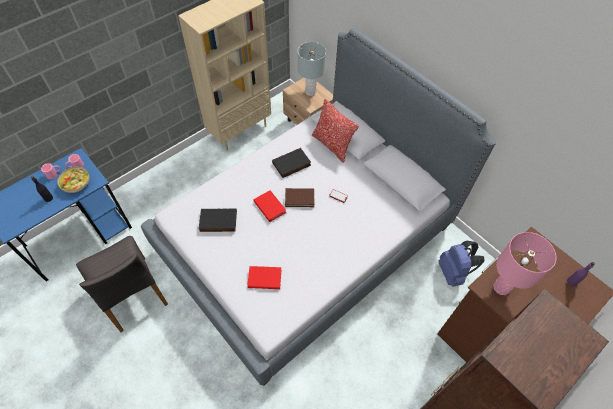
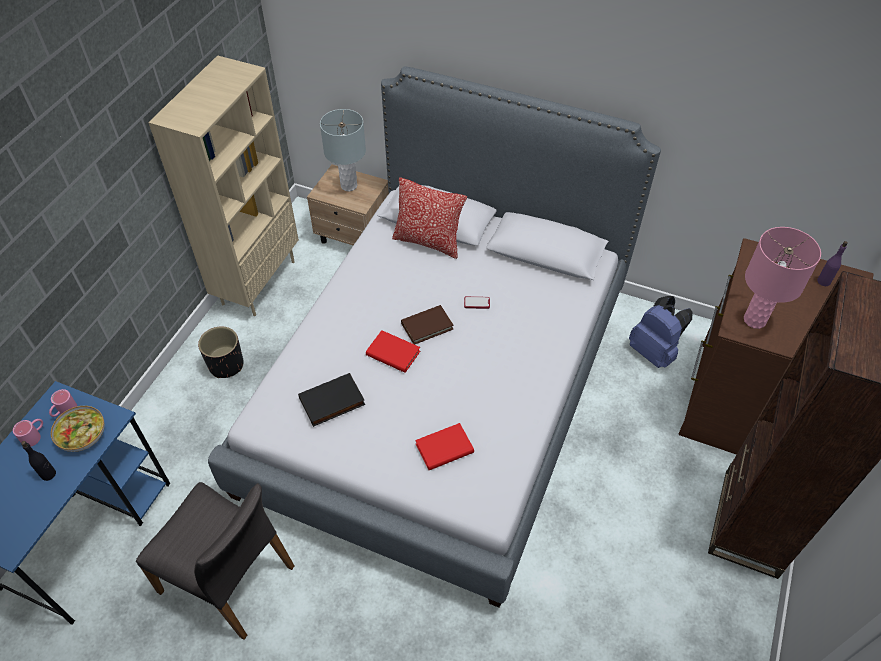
camera: 25 degrees left, 5 degrees down
(196, 172) = (226, 365): none -> black planter
(291, 165) = (388, 287): black book -> none

